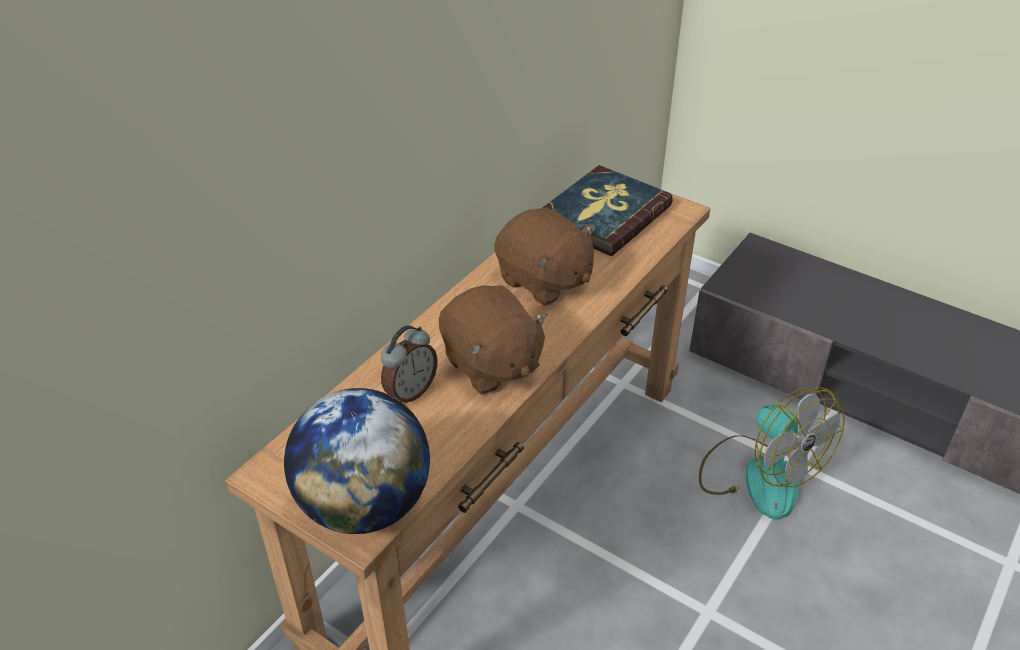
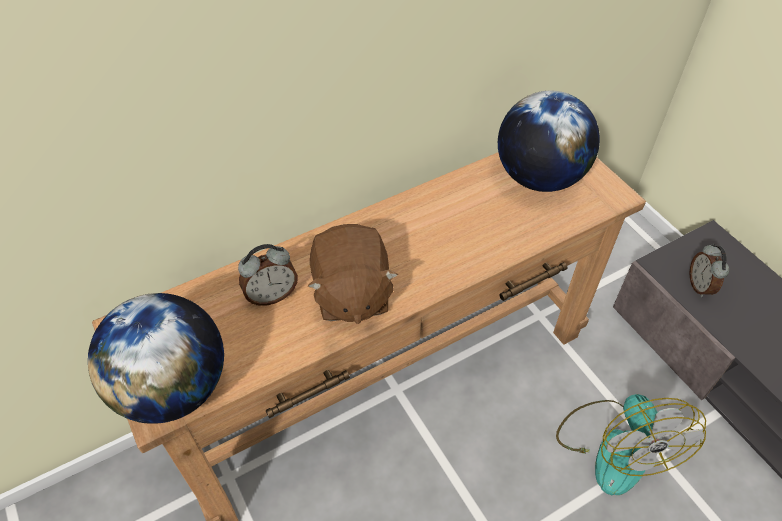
camera: 25 degrees right, 10 degrees up
(544, 281) = (445, 227): brown plush toy -> none
(604, 215) = (539, 177): book -> globe
(770, 291) = (700, 286): none -> alarm clock

